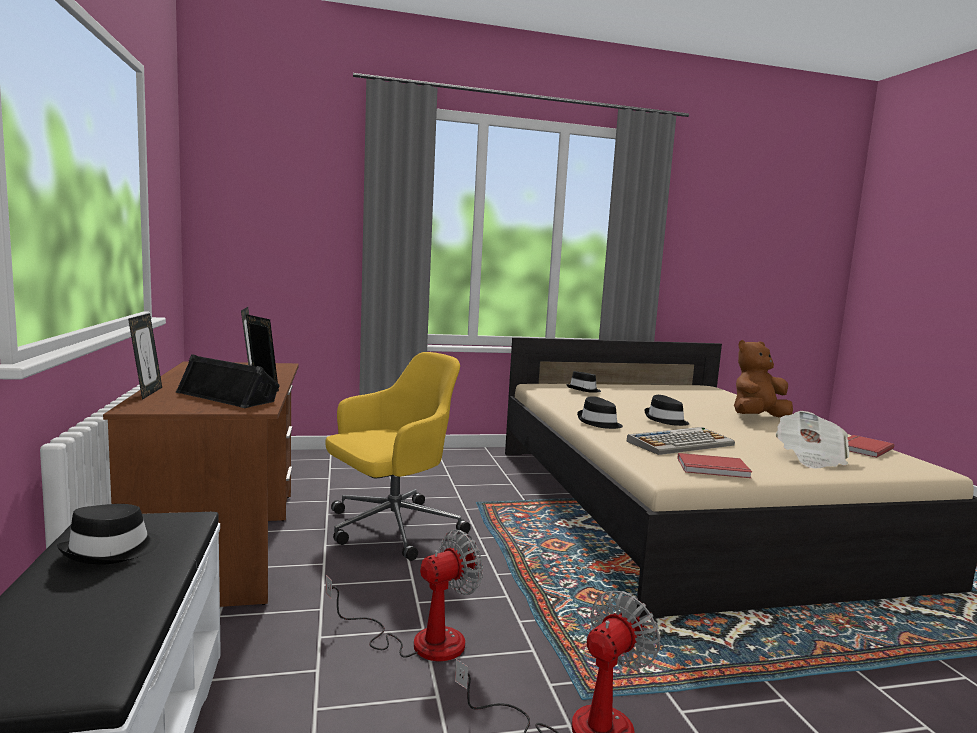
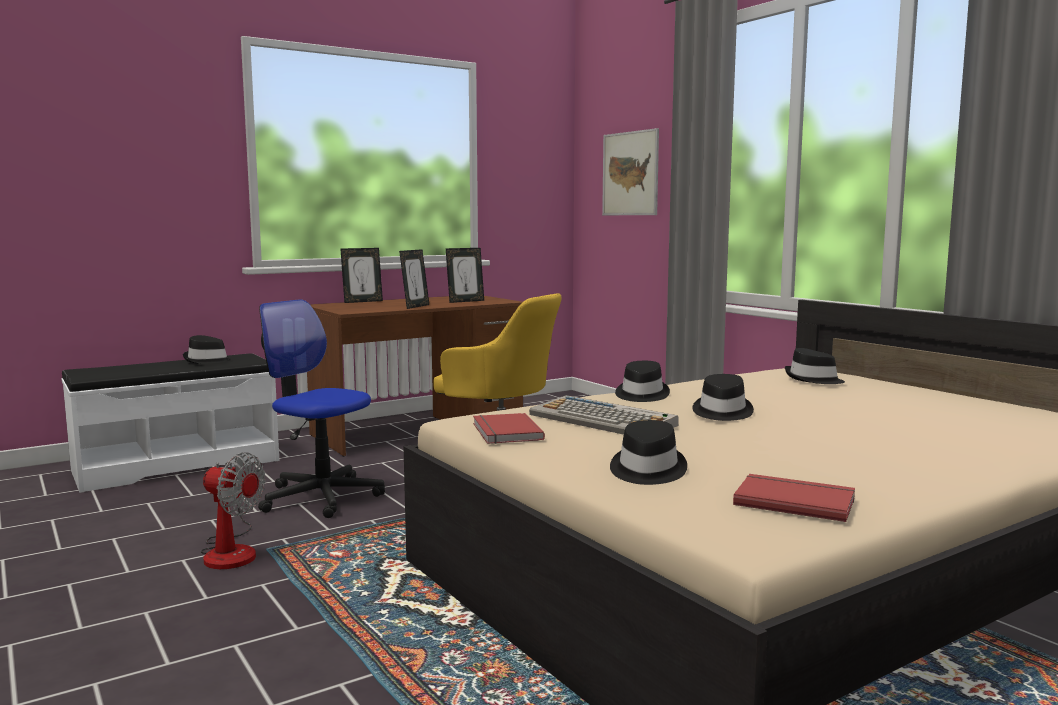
camera: 70 degrees right, 0 degrees up
(228, 396) = (375, 307): black speaker -> none
(285, 225) = (630, 173): none -> picture
(420, 641) = (321, 497): fan -> office chair
(757, 418) = (893, 452): brown plush toy -> none
(810, 458) = (646, 470): newspaper -> black hat

